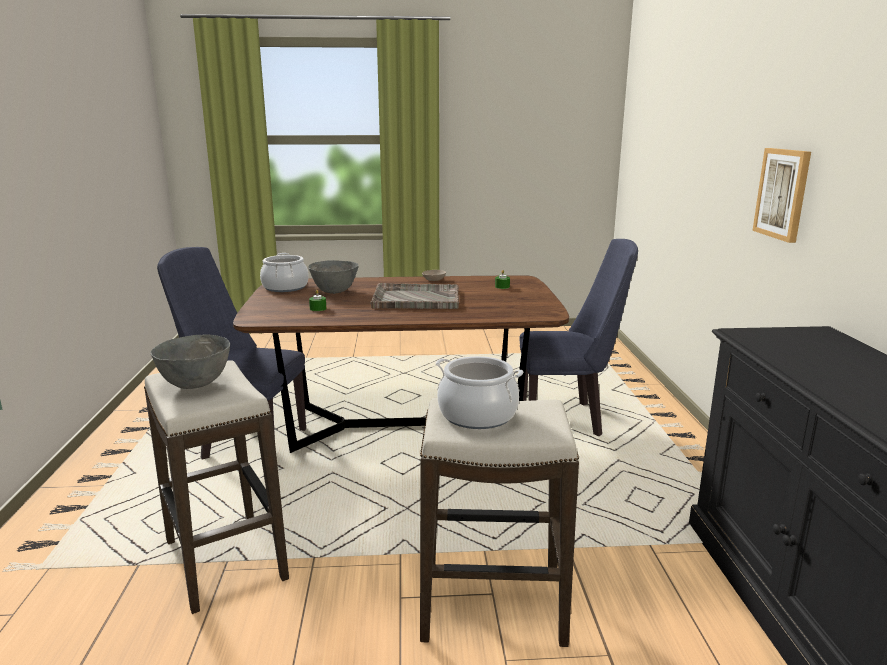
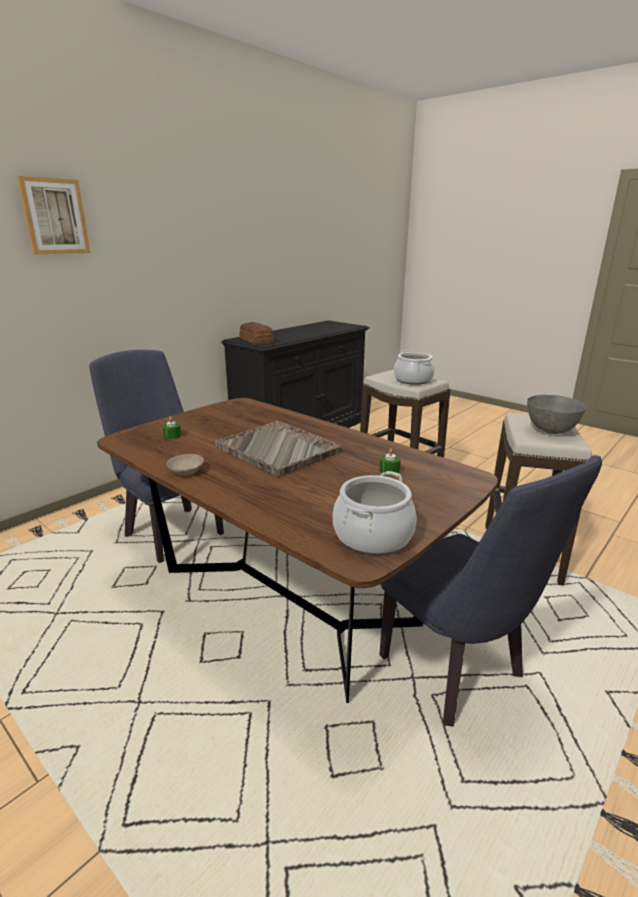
camera: 135 degrees left, 5 degrees up
(334, 292) = (328, 495): grey bowl -> none
(783, 194) = (156, 281): picture -> picture (54, 216)
(793, 338) = (256, 340): none -> bread

